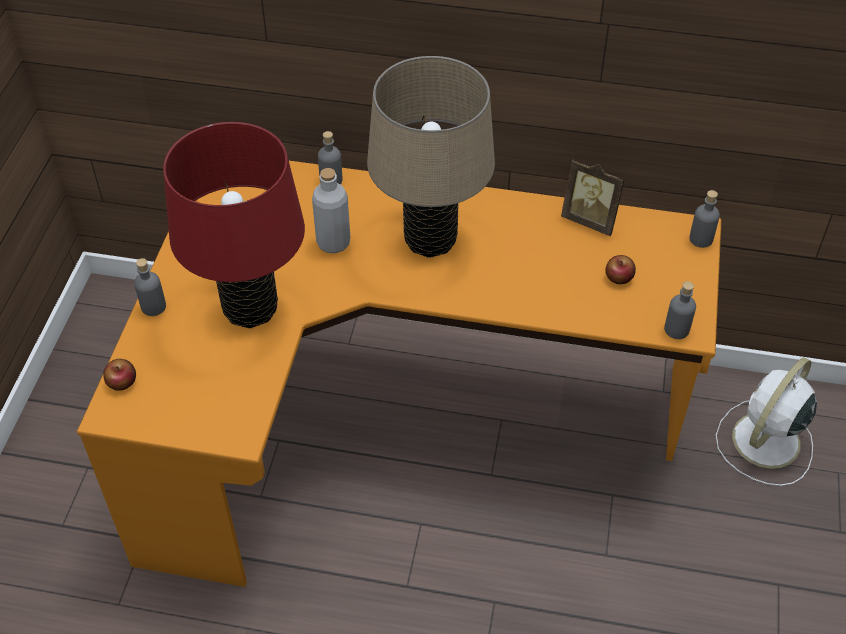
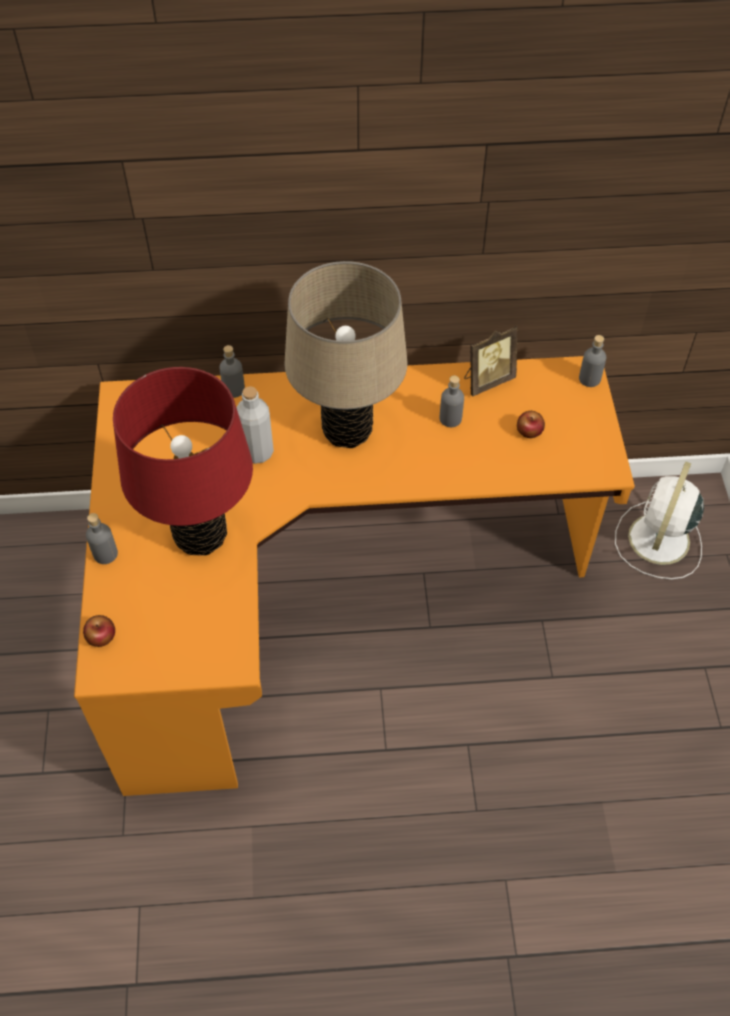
camera: 15 degrees left, 5 degrees up
(591, 220) = (487, 380): picture frame -> picture frame turned 45 degrees counterclockwise
(676, 329) = (595, 470): grey bottle -> grey bottle (450, 419)

